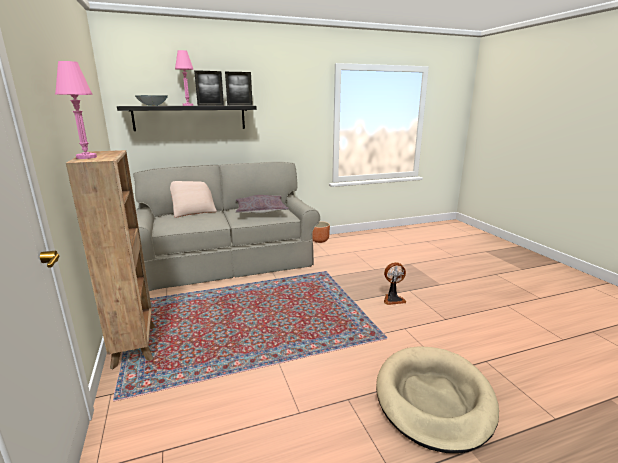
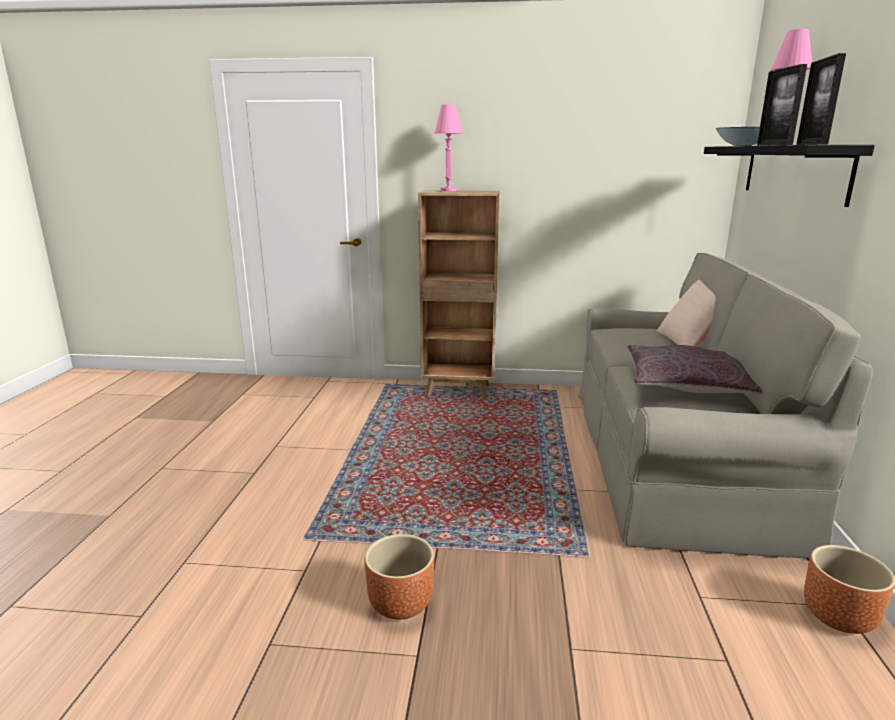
camera: 115 degrees right, 0 degrees up
(393, 299) = (401, 604): fan -> brown planter
(433, 399) = (176, 524): beige dog bed -> none

